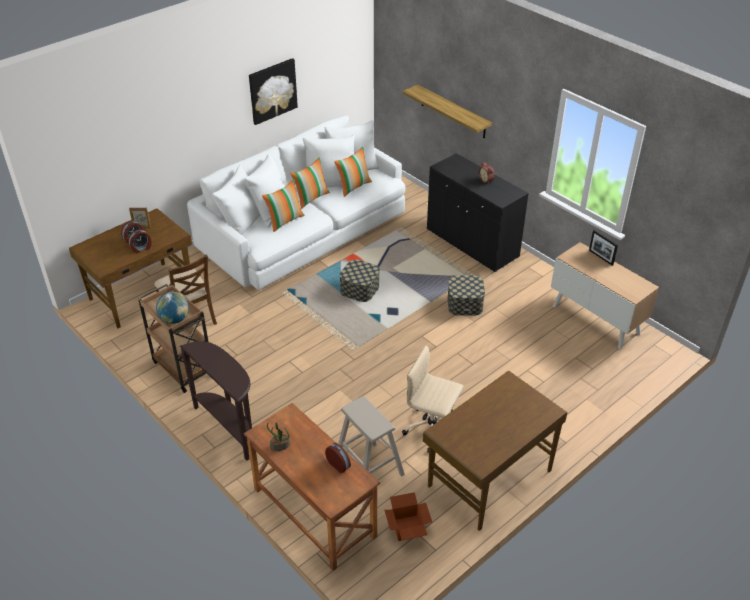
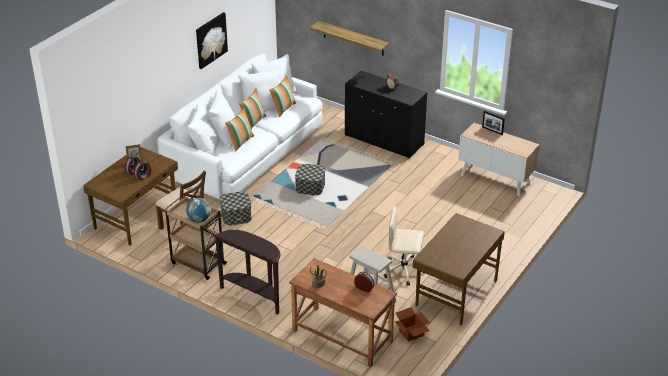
camera: 15 degrees left, 5 degrees down
(464, 304) = (395, 184): storage box -> storage box (236, 215)

